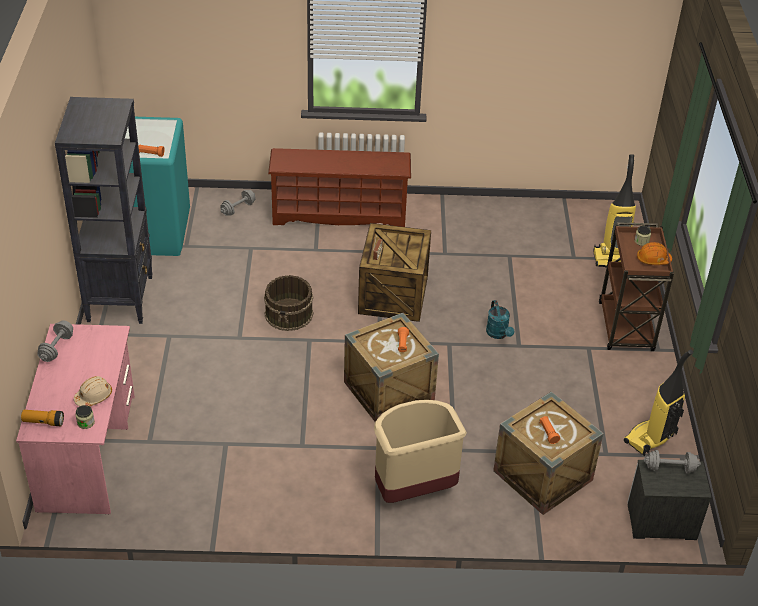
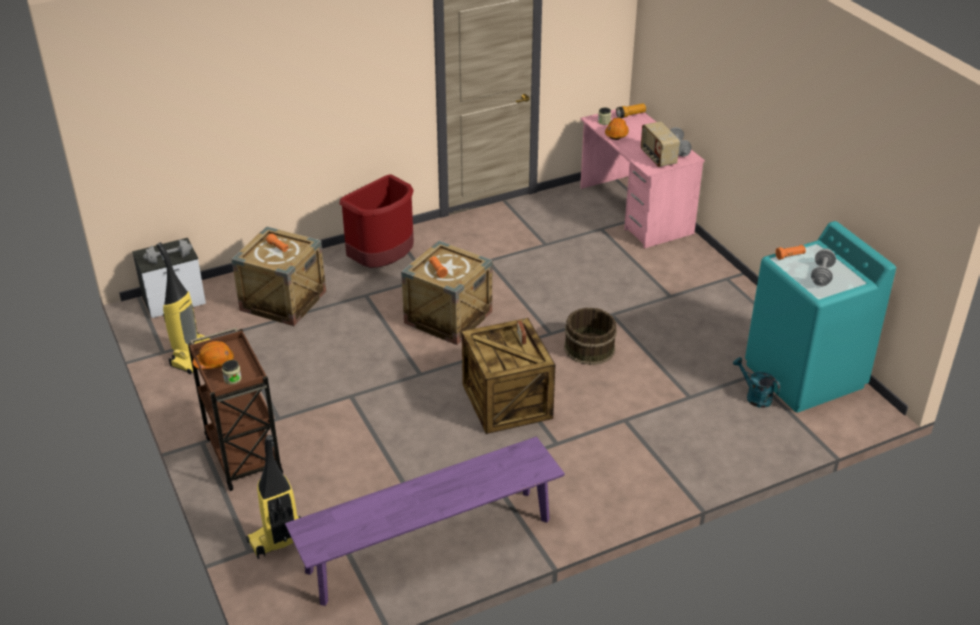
camera: 155 degrees right, 5 degrees down
(93, 343) = (657, 158): none -> radio
(94, 396) = (616, 134): beige hard hat -> orange hard hat
(120, 298) = (746, 309): black bookcase -> none
(238, 209) = (750, 435): grey dumbbell -> grey dumbbell (821, 275)
(340, 214) = (638, 473): brown shoe rack -> none
(412, 488) = (383, 262): beige trash can -> red trash can
(498, 334) = (376, 400): turquoise watering can -> turquoise watering can (754, 396)
(513, 222) = (430, 545): none -> purple bench

